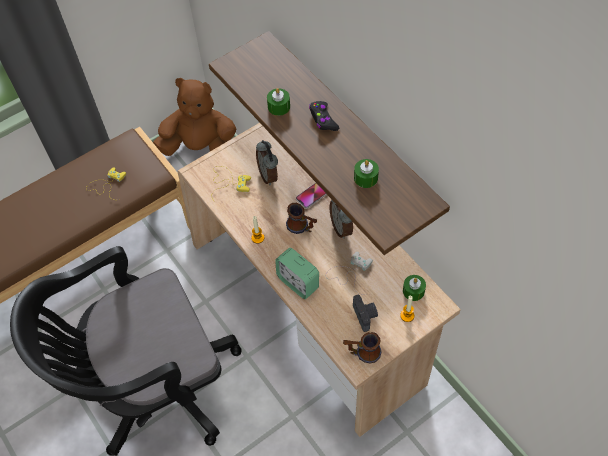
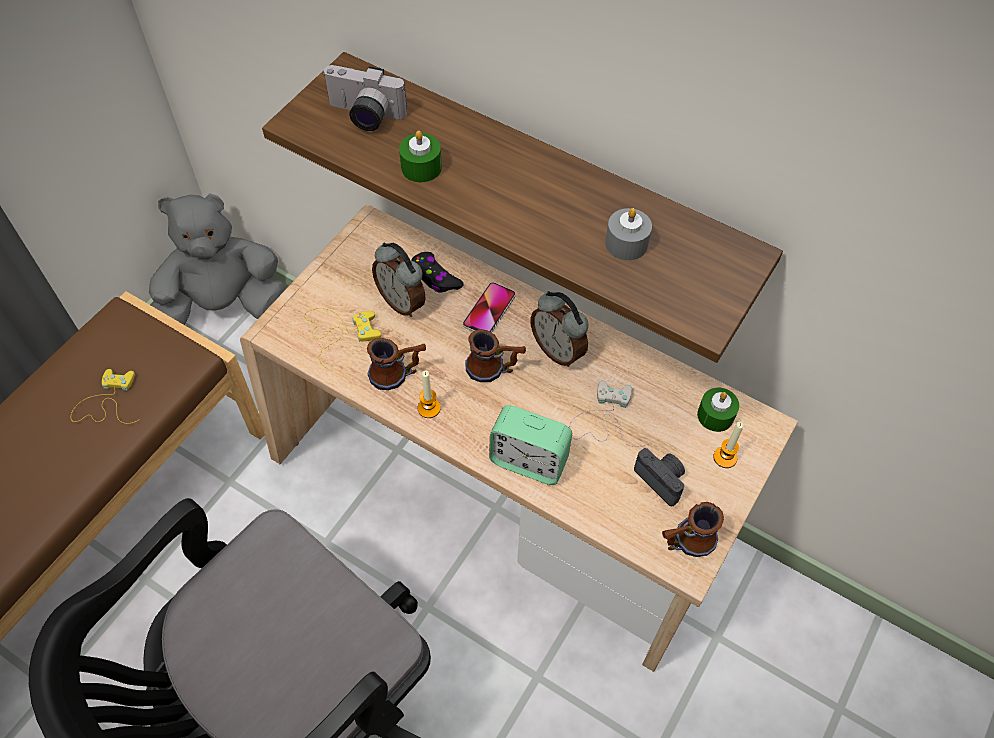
camera: 25 degrees left, 0 degrees up
(201, 148) = (223, 305): brown plush toy -> grey plush toy
(249, 214) = (398, 374): none -> mug
(262, 70) = (364, 116): none -> camera
(323, 119) = (507, 169): black game controller -> black game controller (435, 277)
(366, 178) = (626, 243): green candle -> grey candle

